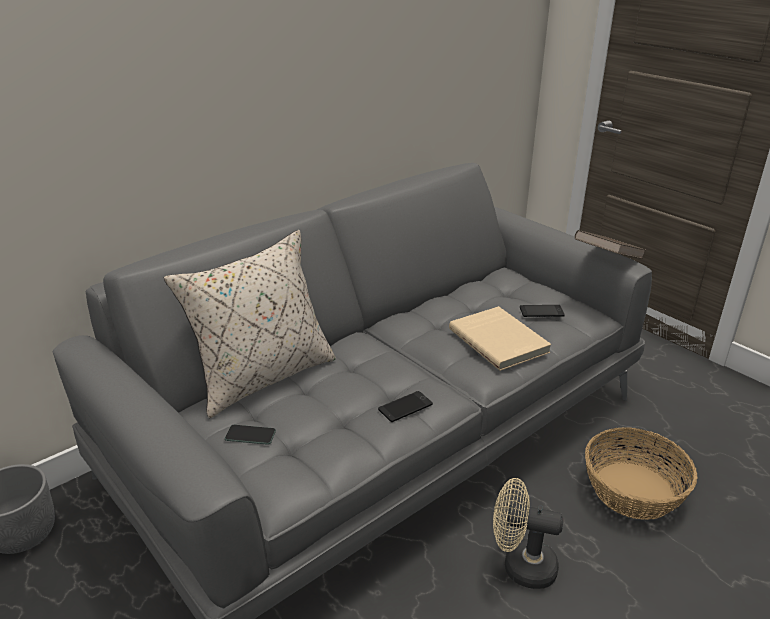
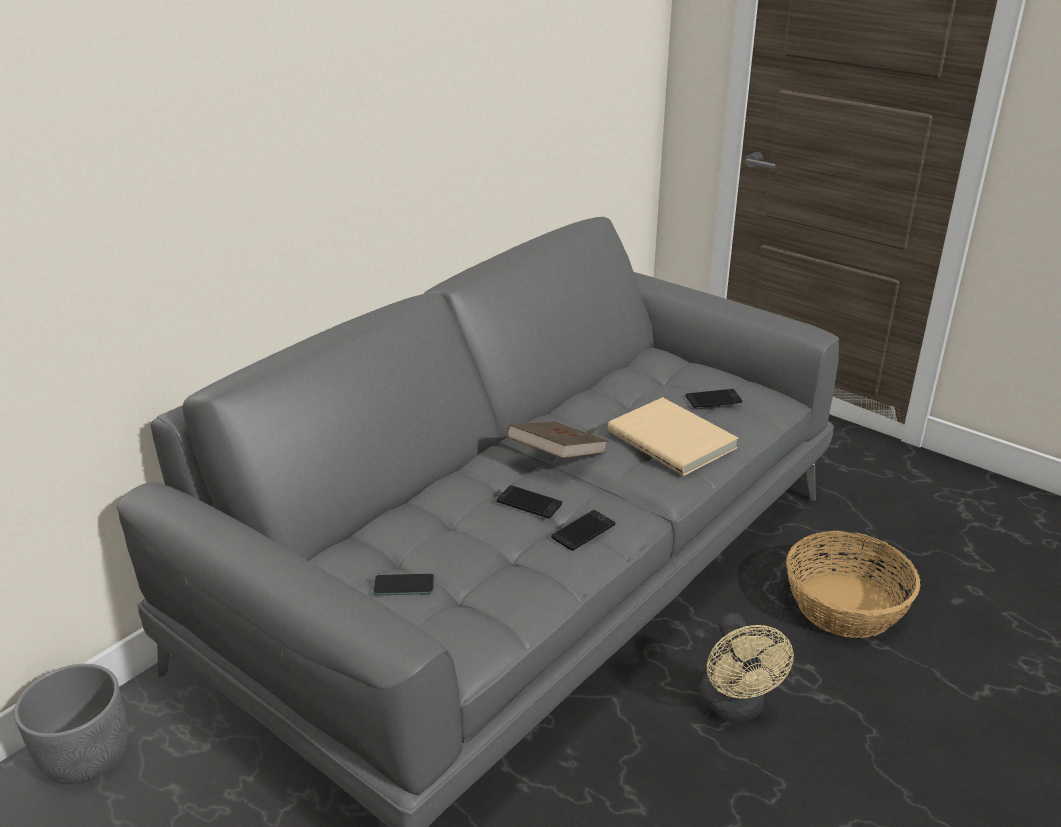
camera: 10 degrees left, 0 degrees up
(262, 377) = (392, 513): beige pillow -> none
(369, 379) = (529, 502): none -> phone
(520, 565) = (735, 709): beige fan -> beige fan turned 105 degrees counterclockwise
(607, 259) = (785, 328): brown book -> brown book (557, 458)

